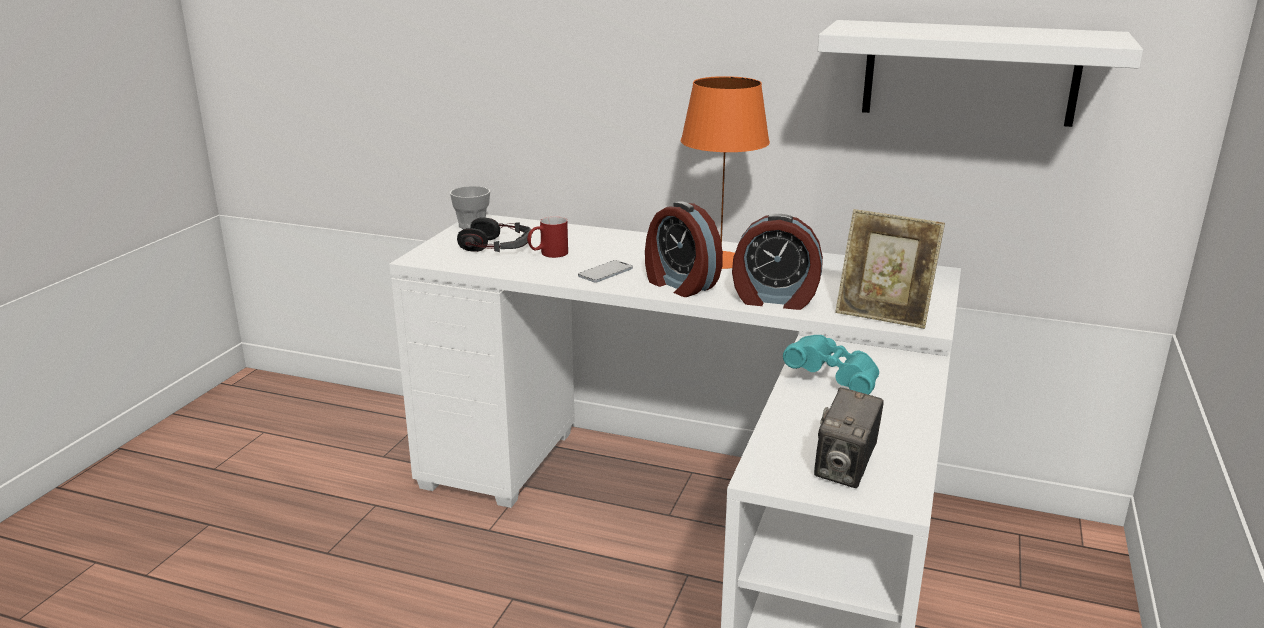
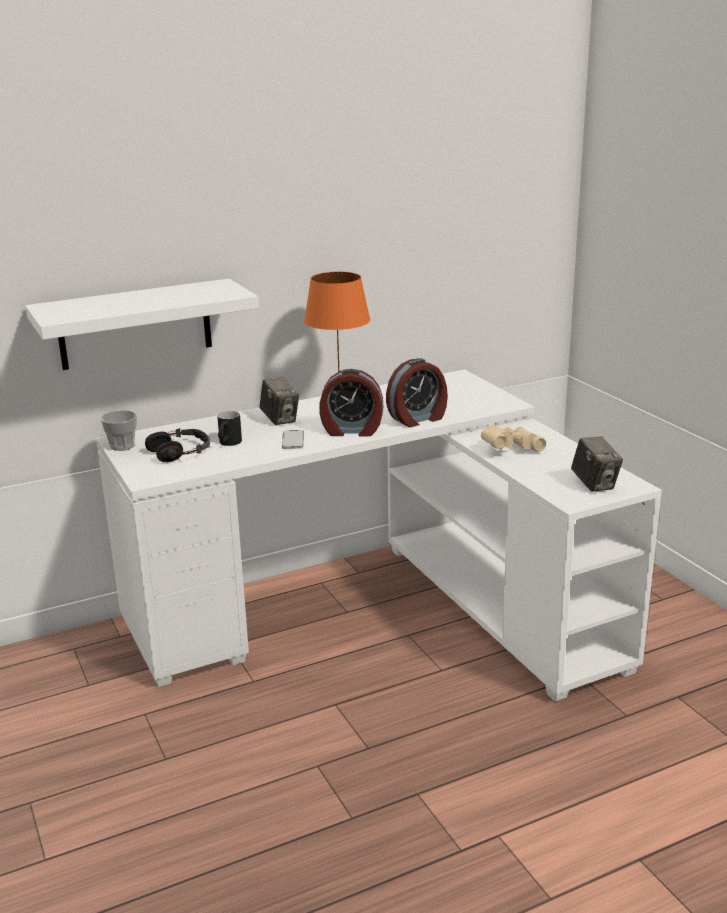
camera: 45 degrees left, 0 degrees up
(548, 254) = (228, 444): red mug -> black mug
(641, 250) = (280, 419): none -> camera
(833, 379) = (509, 449): turquoise binoculars -> beige binoculars
(883, 315) = (483, 406): picture frame -> none
(970, 73) = (452, 241): white shelf -> white shelf (135, 324)

